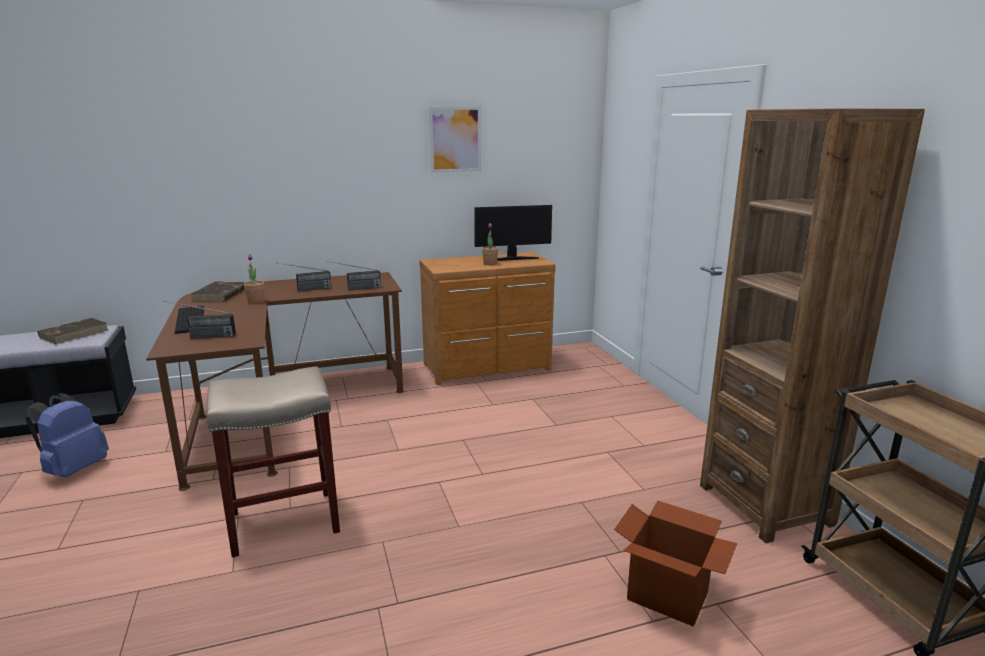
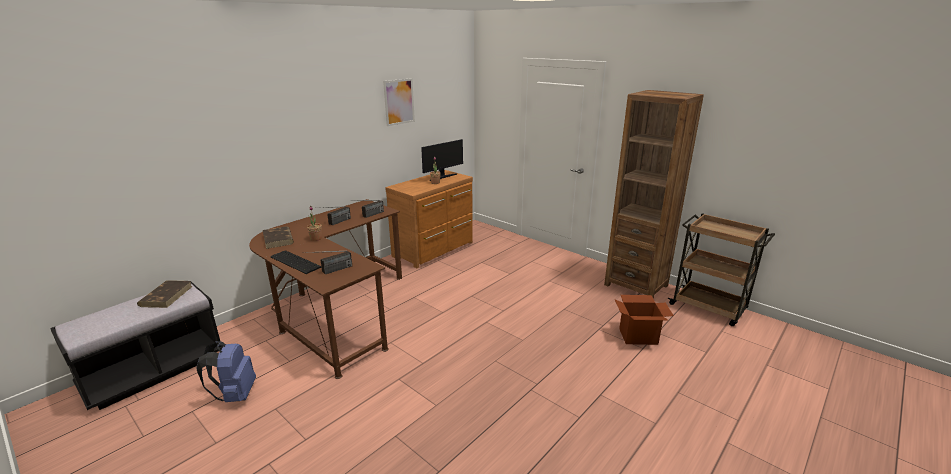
camera: 30 degrees left, 5 degrees up
(282, 523) = (429, 372): beige stool -> none

